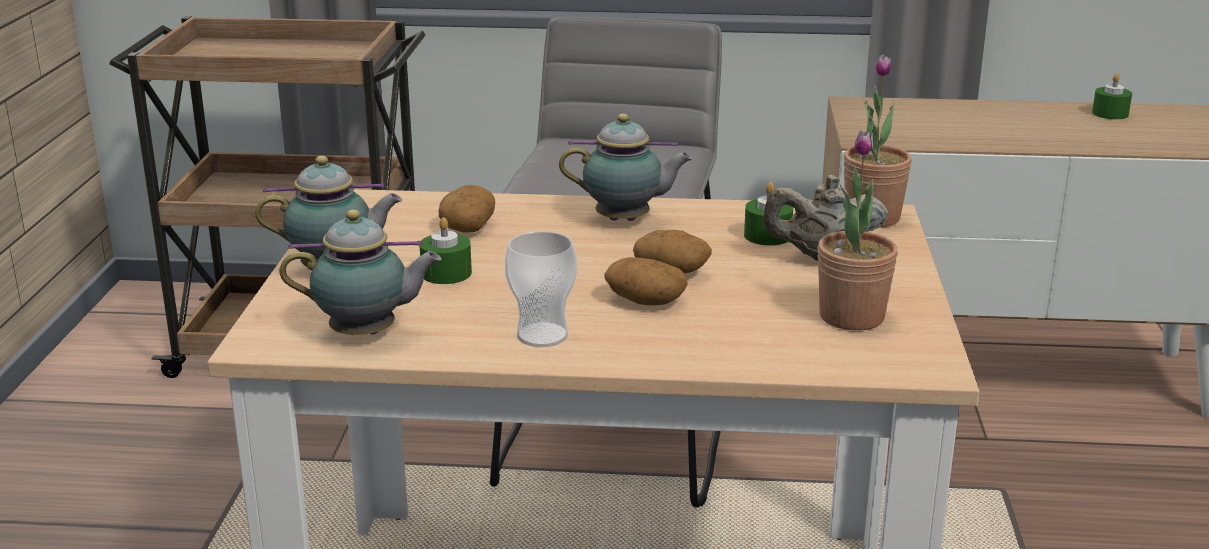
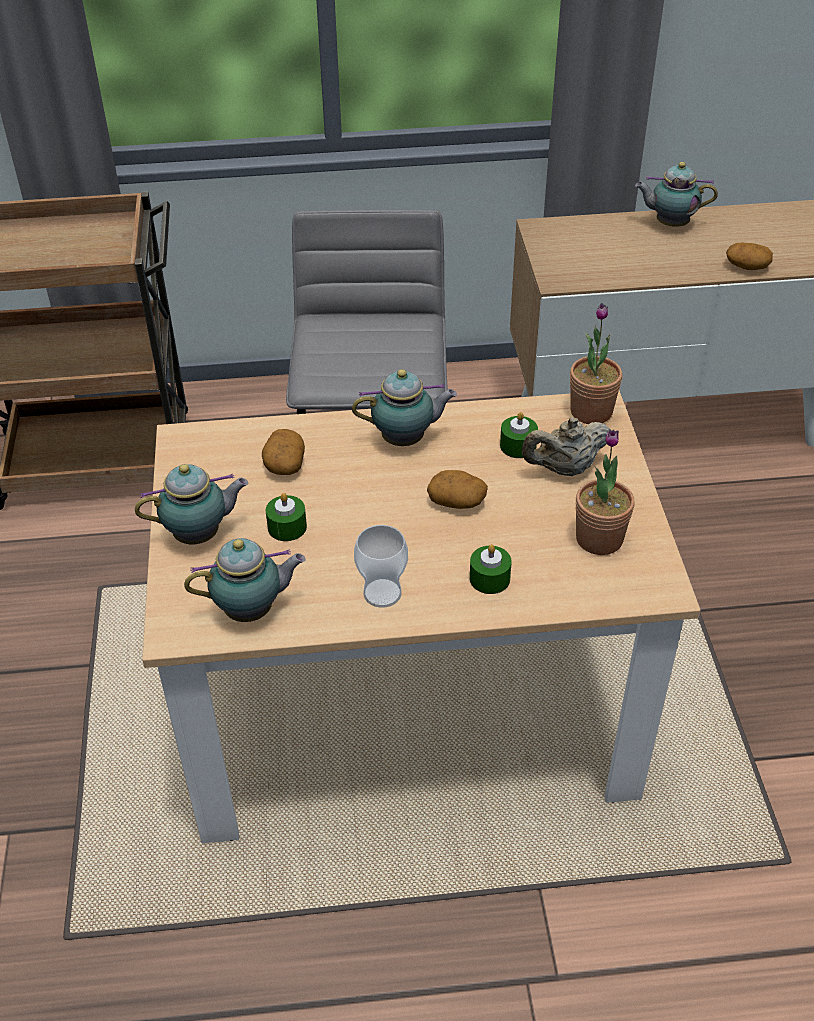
camera: 10 degrees left, 20 degrees up
(644, 301) = (446, 541): potato -> potato (746, 267)
(1015, 110) = (669, 224): none -> teapot
(1110, 114) = (743, 221): green candle -> green candle (489, 578)

